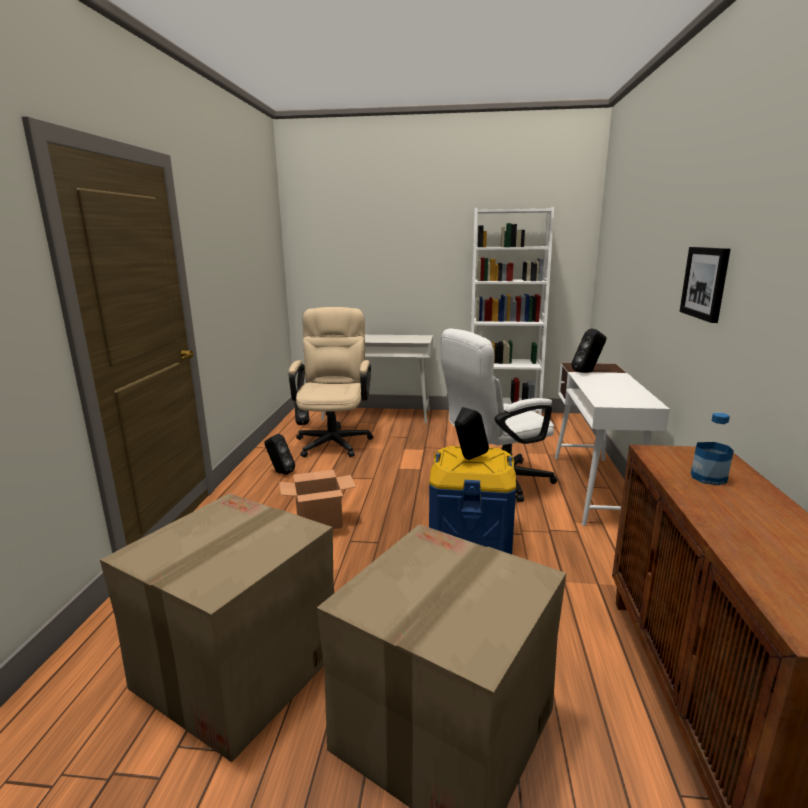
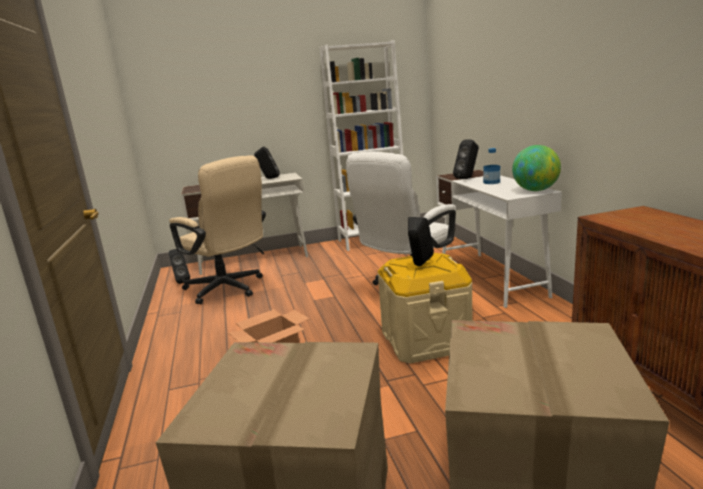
camera: 20 degrees left, 0 degrees up
(280, 473) = (195, 331): black speaker -> black speaker (269, 178)
(334, 440) = (229, 289): beige office chair -> beige office chair turned 150 degrees clockwise
(470, 538) = (425, 340): blue storage box -> beige storage box
(641, 401) = (535, 190): none -> globe
(705, 283) = (583, 80): picture -> none
(708, 477) = (662, 225): bottle -> bottle (491, 182)

